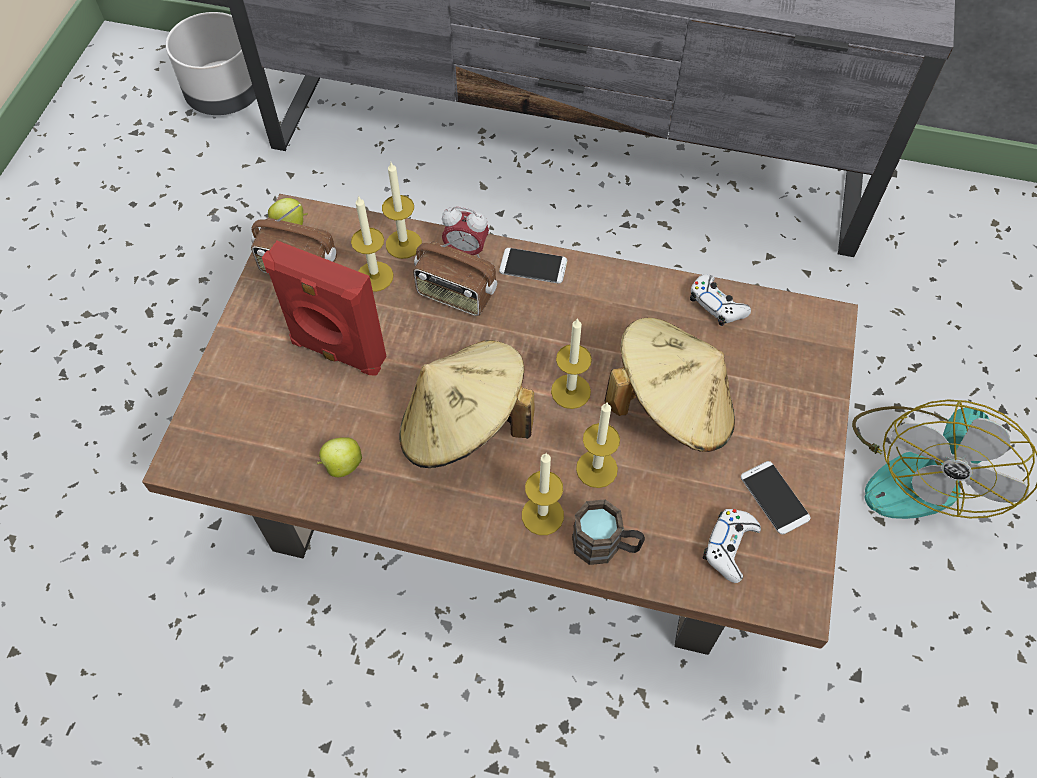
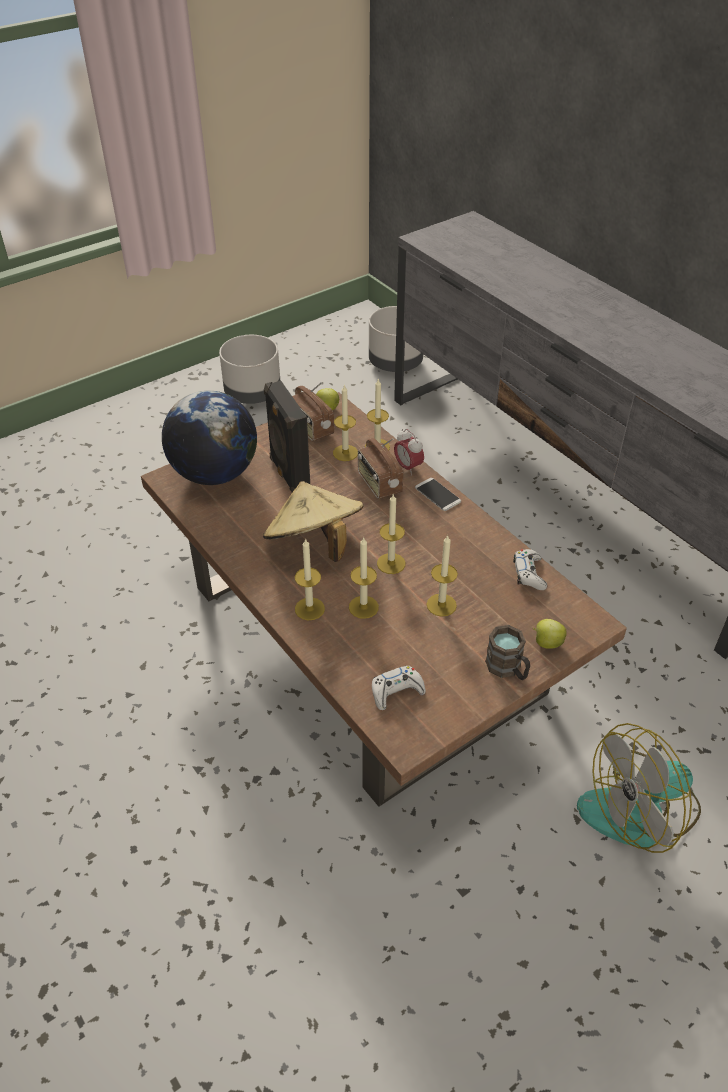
camera: 40 degrees right, 15 degrees down
(82, 240) = (253, 394): none -> grey planter
(241, 412) = (214, 474): none -> globe
(337, 352) = (288, 475): red speaker -> black speaker
(342, 466) = (235, 524): apple -> apple (547, 643)
(605, 545) = (327, 644): brown mug -> brown mug (508, 669)
(671, 406) = (441, 605): beige hat -> candle
(774, 497) = (452, 686): phone -> none

